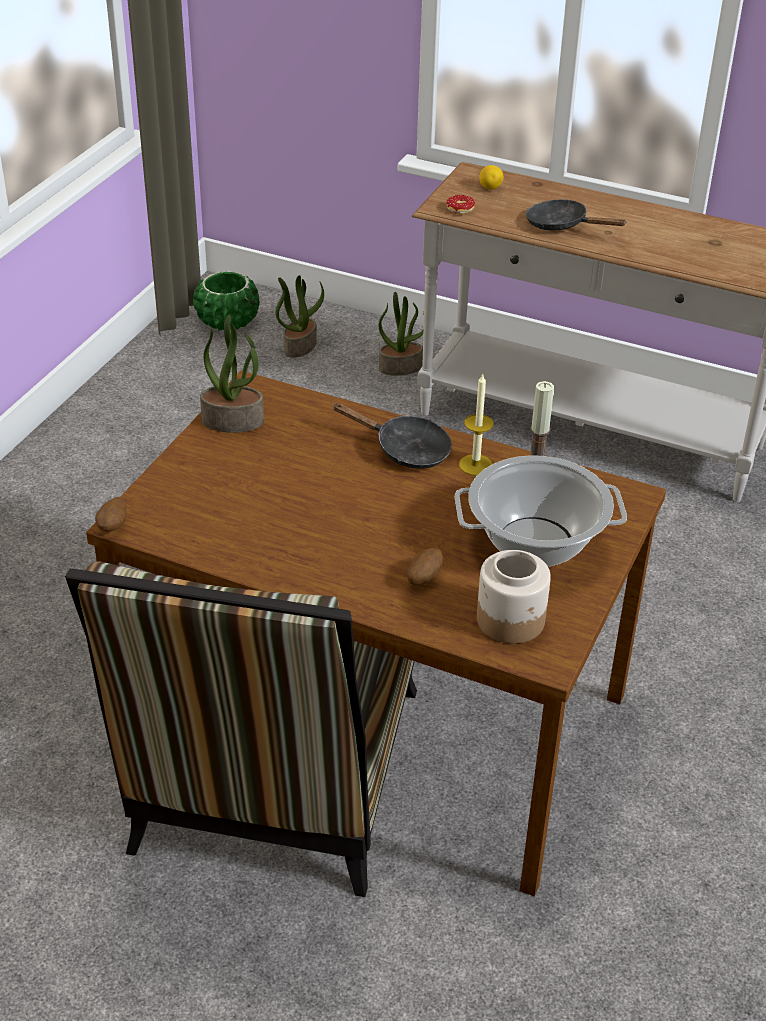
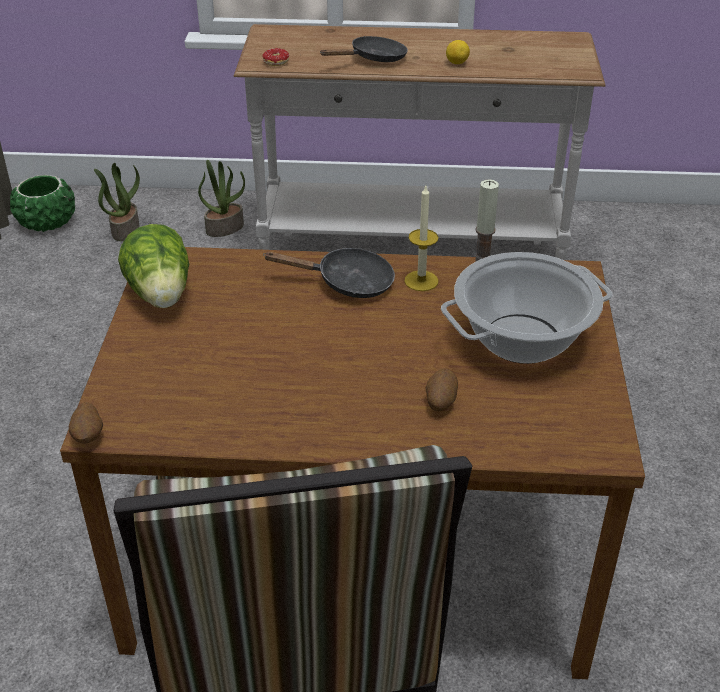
camera: 20 degrees left, 0 degrees up
(233, 420) = (161, 295): potted plant -> lettuce
(490, 188) = (292, 41): lemon -> lemon (456, 63)
(511, 620) = (549, 420): jar -> none
(562, 225) = (373, 59): black frying pan -> black frying pan turned 135 degrees clockwise

